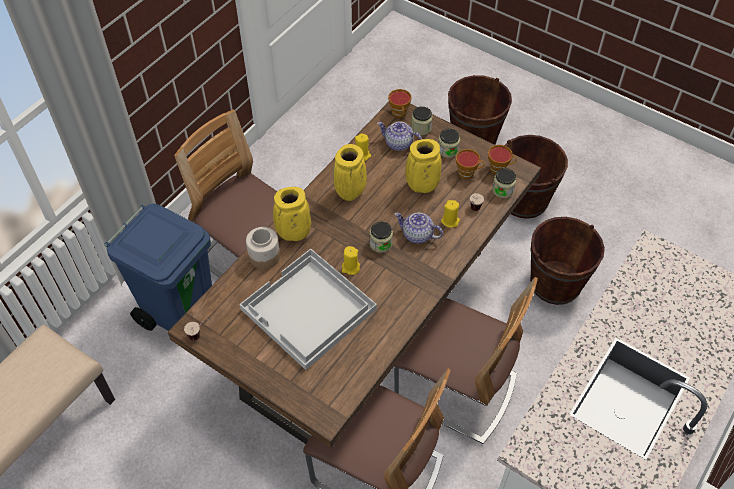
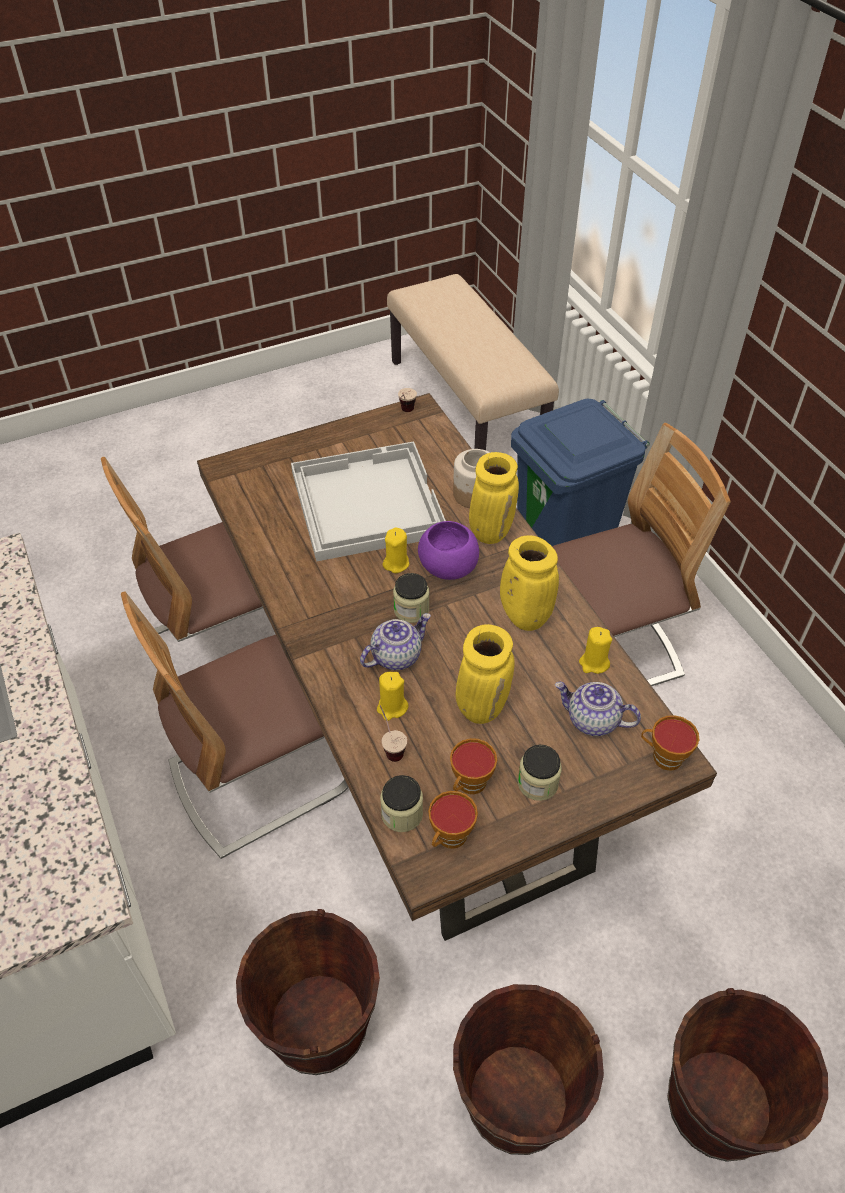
camera: 120 degrees right, 5 degrees down
(337, 241) = (447, 568): none -> purple bowl
(398, 144) = (592, 720): teapot -> teapot turned 120 degrees counterclockwise
(421, 128) = (612, 771): jar -> none

